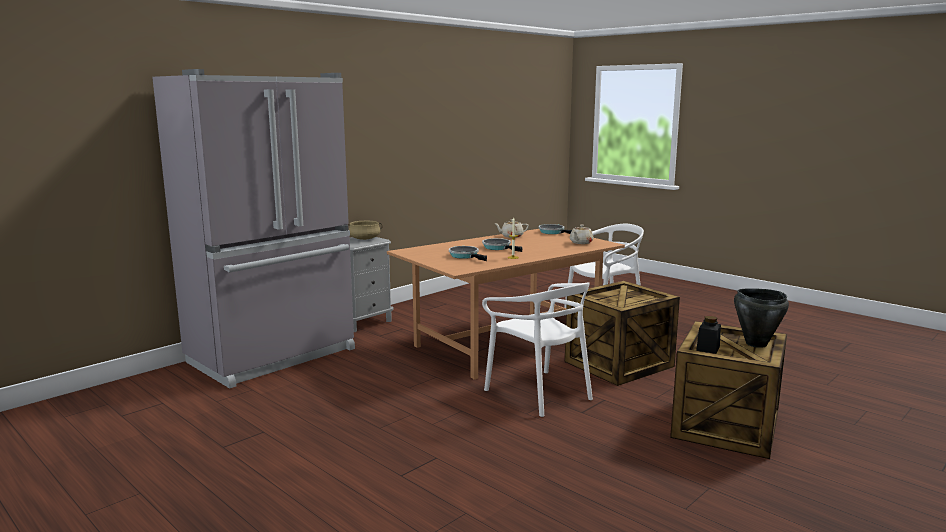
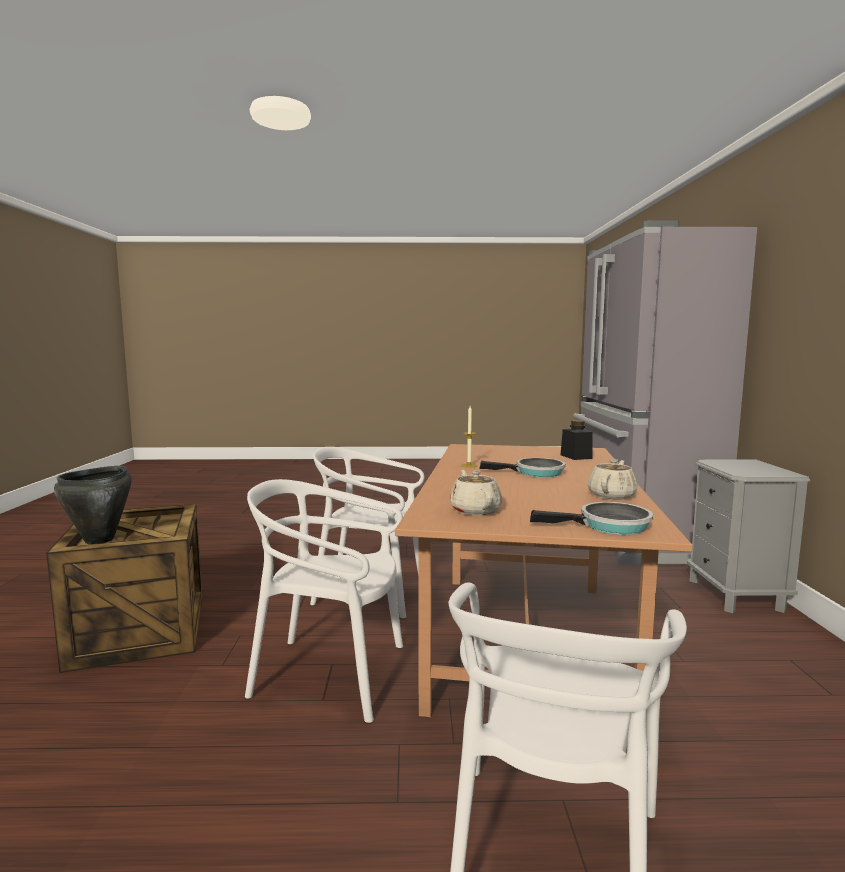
camera: 135 degrees right, 5 degrees down
(364, 239) = (762, 470): beige cooking pot -> none
(465, 256) = (517, 457): frying pan -> none
(619, 364) = (330, 674): crate -> white chair
(708, 349) = (163, 521): black jar -> black jar (576, 457)

